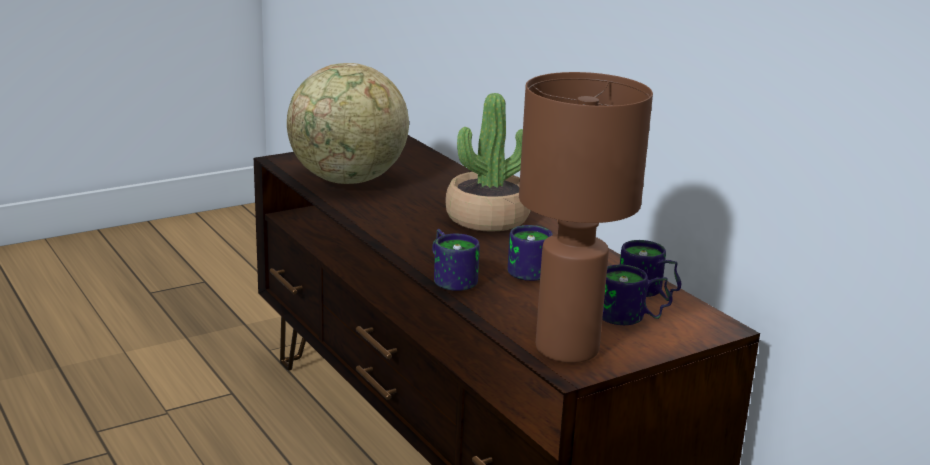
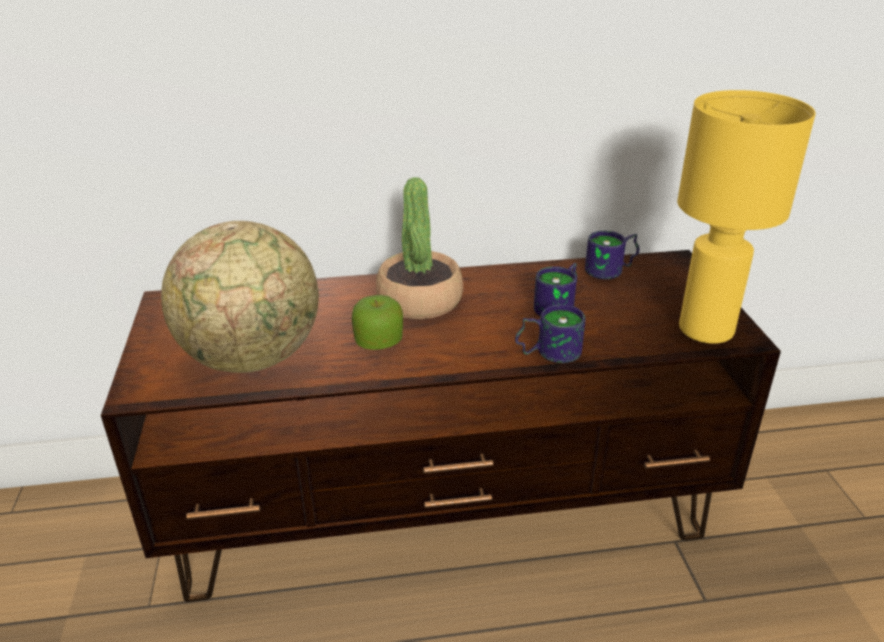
camera: 65 degrees left, 10 degrees up
(407, 214) = (378, 342): none -> apple
(565, 349) = (706, 331): brown table lamp -> yellow table lamp
(632, 318) = (655, 288): mug -> none

